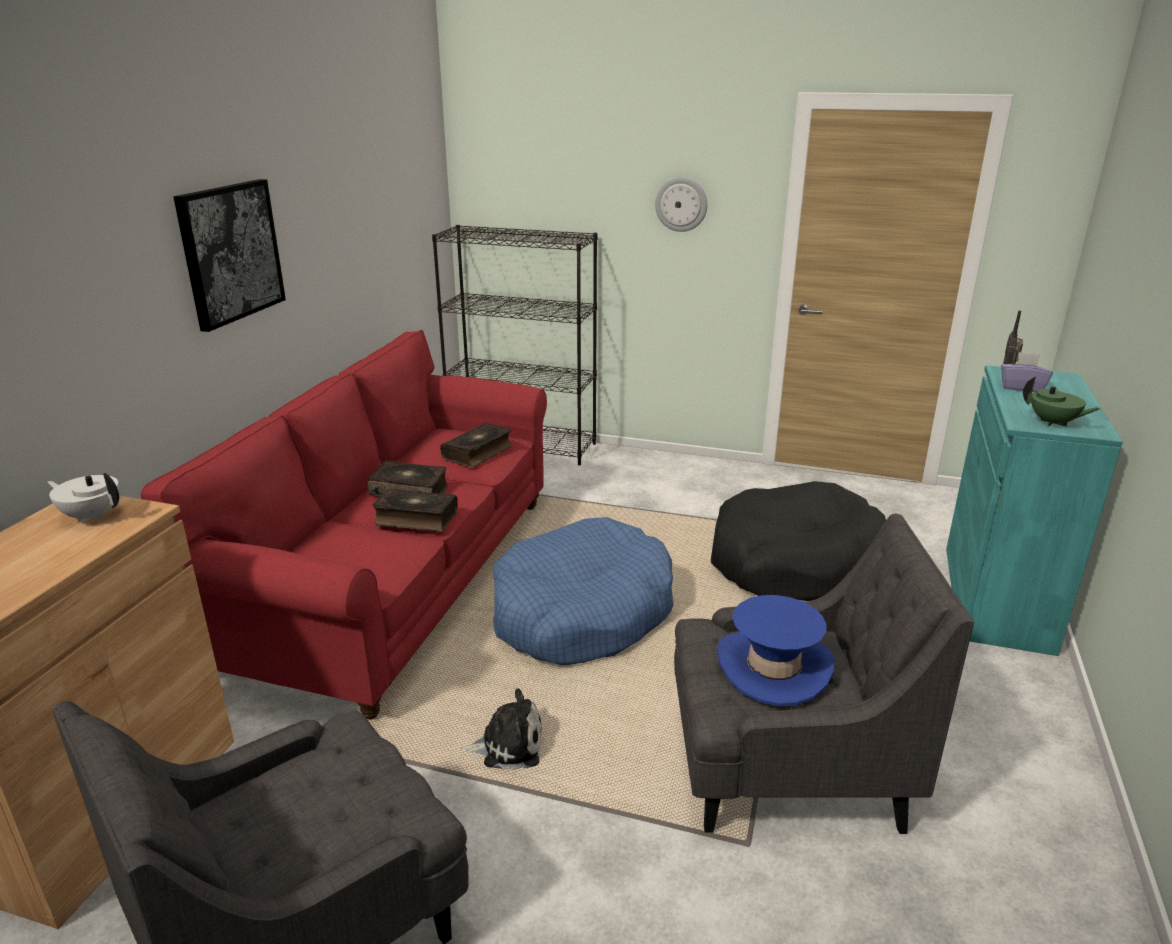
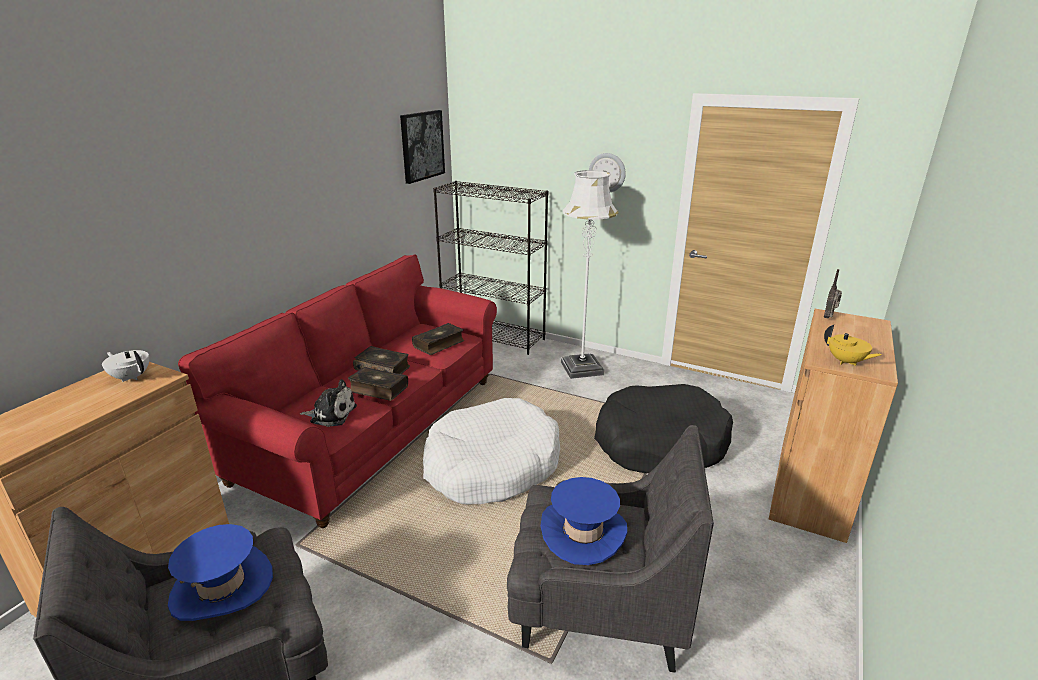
camera: 10 degrees right, 0 degrees up
(230, 252) = (263, 201): picture -> picture (422, 146)
(304, 795) = (222, 586): none -> blue hat
(507, 745) = (407, 560): plush toy -> plush toy (331, 414)
(581, 612) = (492, 466): blue dog bed -> white dog bed
(659, 477) = (582, 368): none -> white floor lamp
(996, 597) = (811, 488): turquoise cabinet -> brown cabinet
(1021, 387) = (835, 329): purple tissue box -> none
(1053, 423) = (846, 362): green teapot -> yellow teapot

